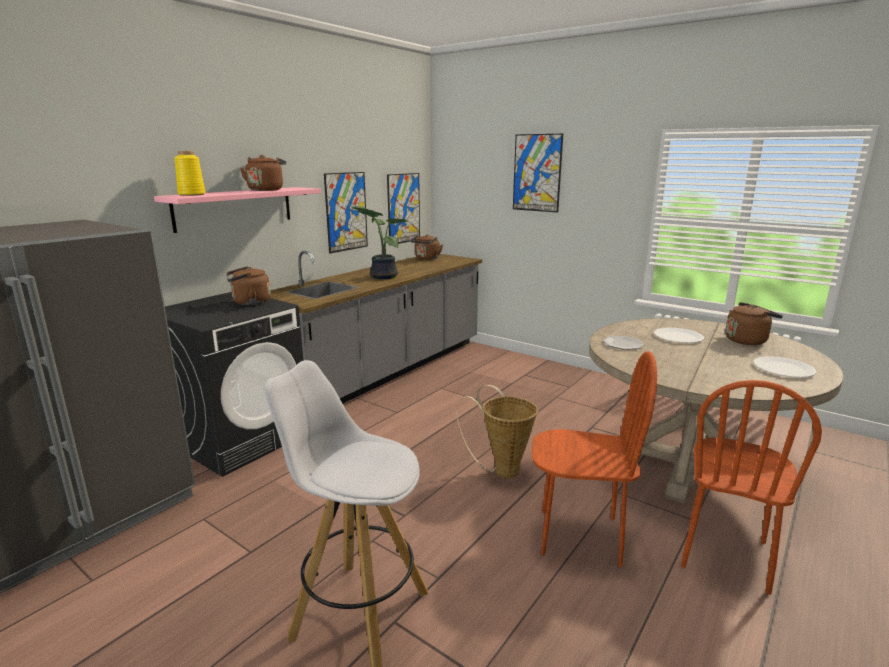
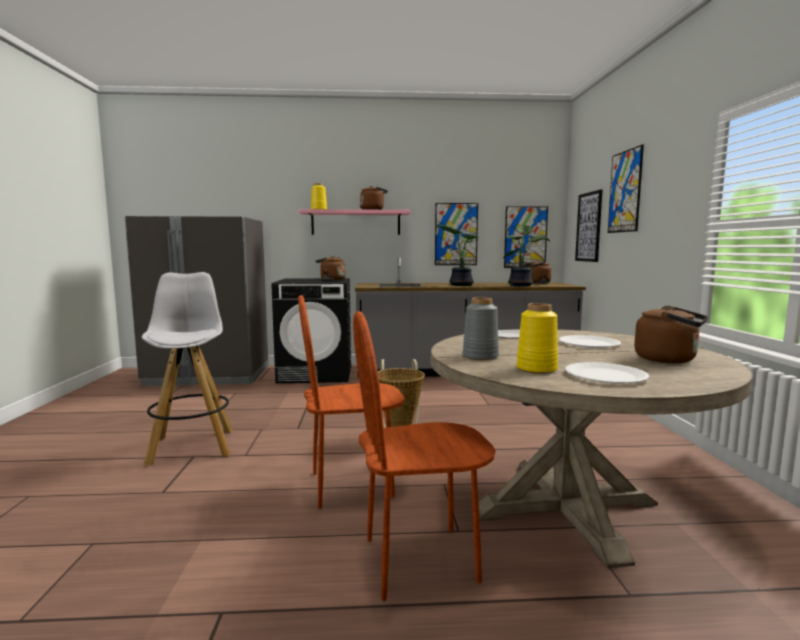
camera: 50 degrees right, 10 degrees down
(433, 266) = (521, 285): none -> potted plant
(477, 199) = (588, 227): none -> picture
(579, 536) = (351, 485): brown chair -> brown chair turned 105 degrees clockwise
(698, 377) = (481, 356): none -> grey vase
(753, 377) = (536, 369): none -> yellow vase

